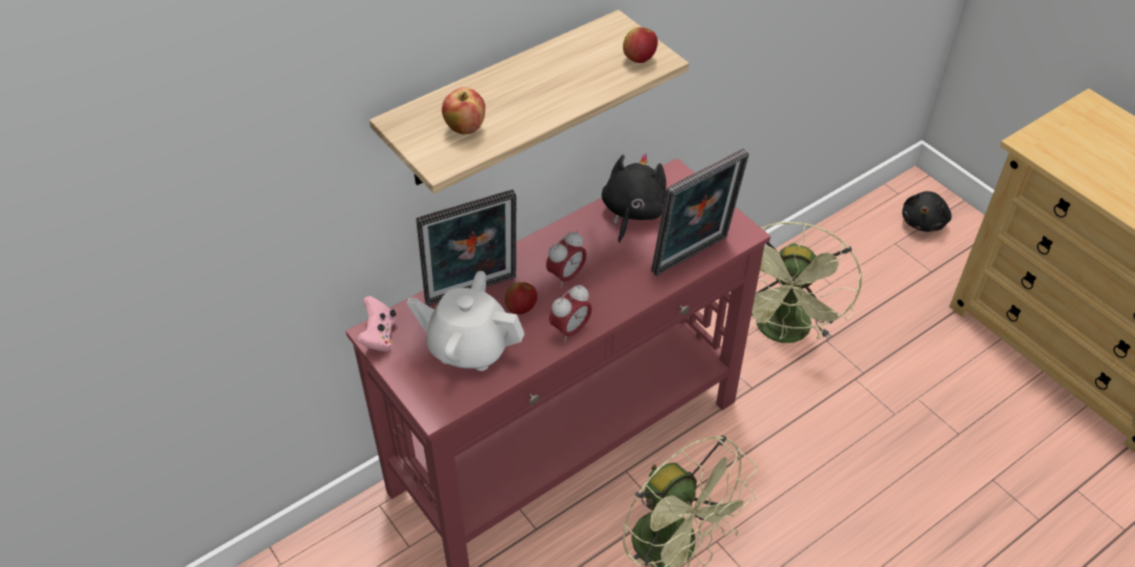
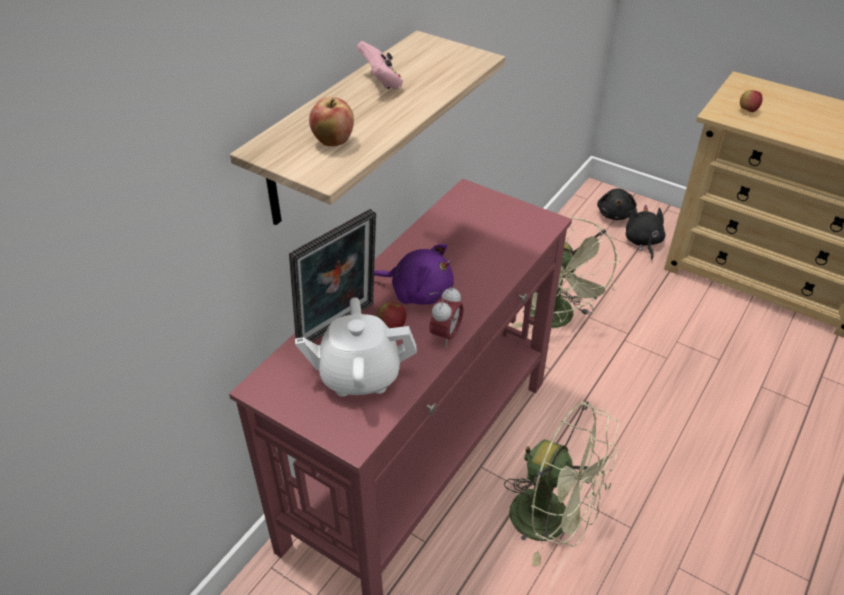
camera: 20 degrees left, 5 degrees down
(379, 336) = (265, 389): pink game controller -> pink game controller (381, 82)
(566, 276) = (418, 291): alarm clock -> purple plush toy
(632, 212) = (448, 227): black plush toy -> black plush toy (643, 242)
(639, 59) = (460, 60): apple -> apple (747, 110)
(693, 257) = (519, 250): picture frame -> none

